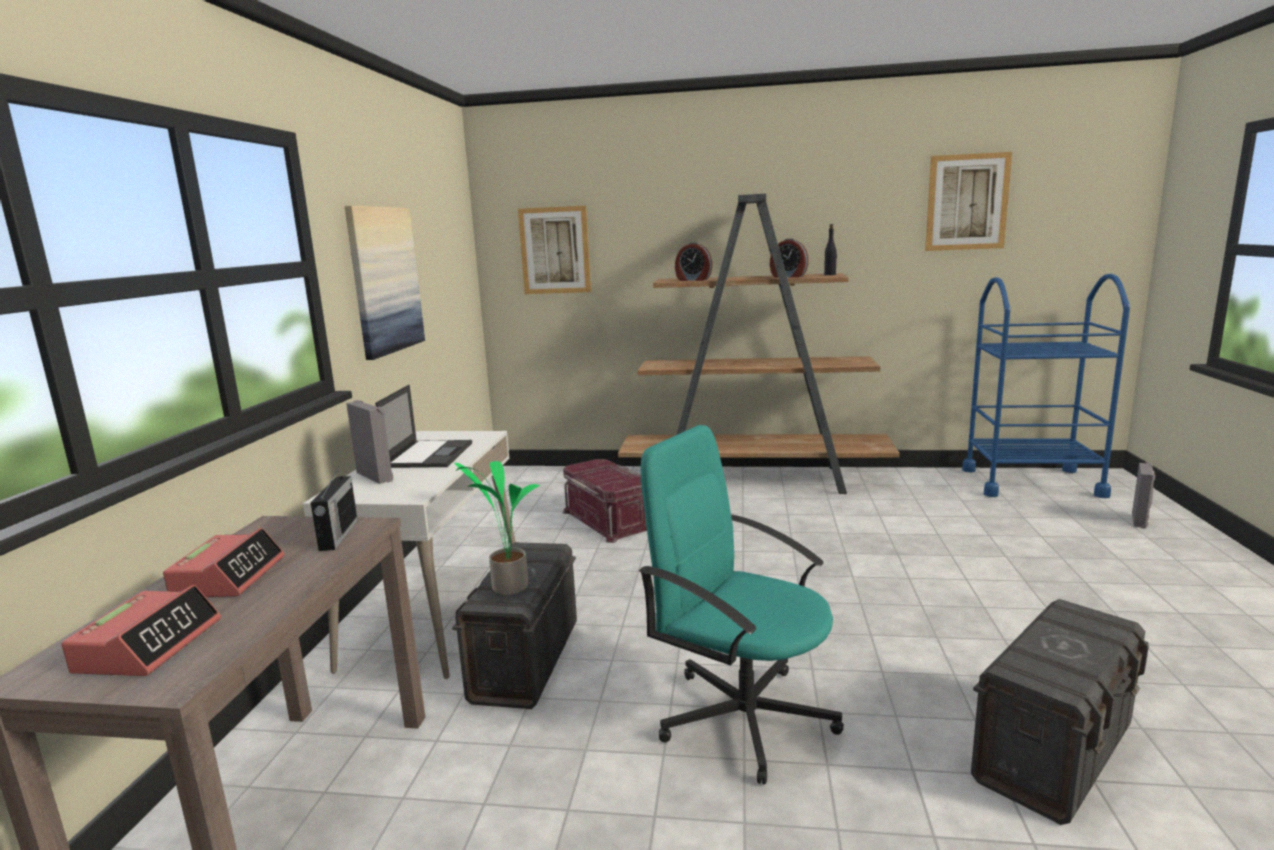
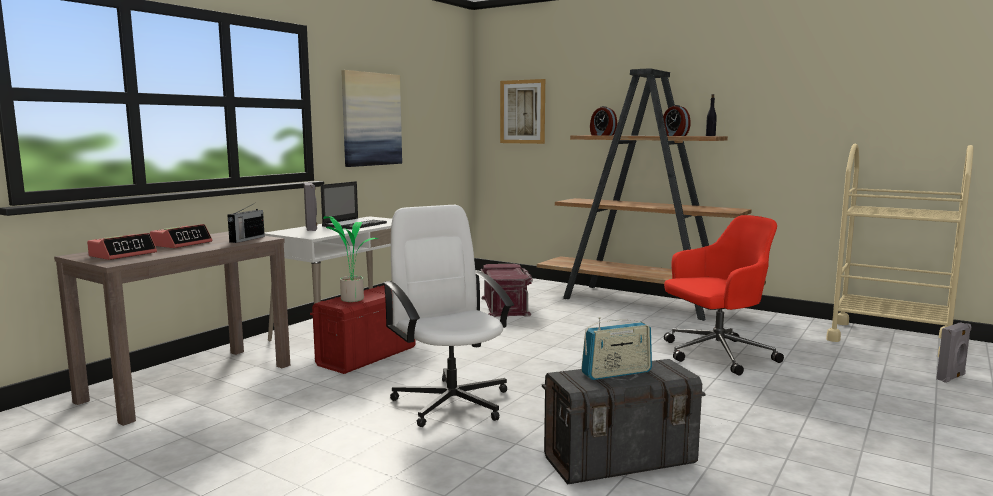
camera: 25 degrees right, 5 degrees down
(525, 661) = (366, 356): grey storage box -> red storage box
(743, 716) = (452, 402): turquoise office chair -> white office chair
(921, 543) = (715, 355): none -> red office chair
(967, 202) = (847, 78): picture -> none
(1031, 482) = (889, 339): blue cart -> beige cart
(1058, 645) = (616, 373): none -> radio

